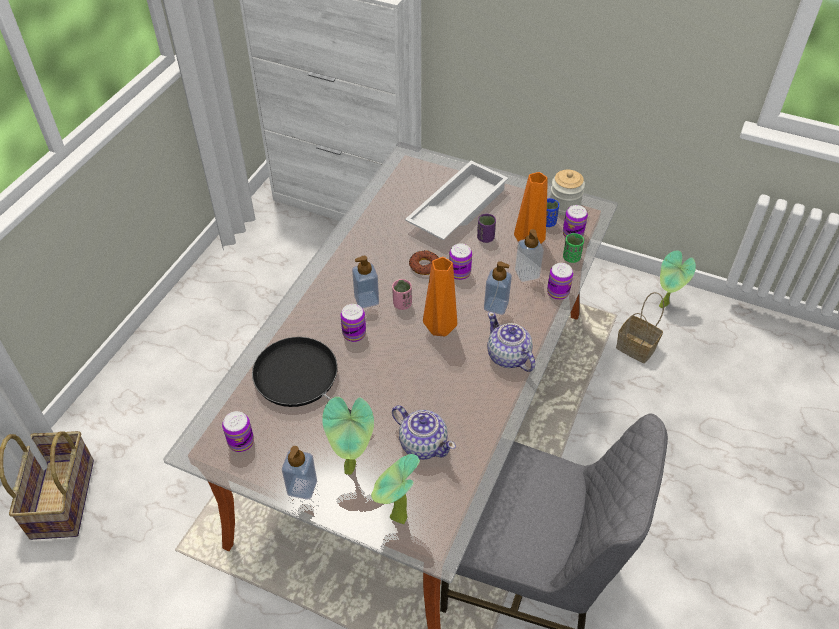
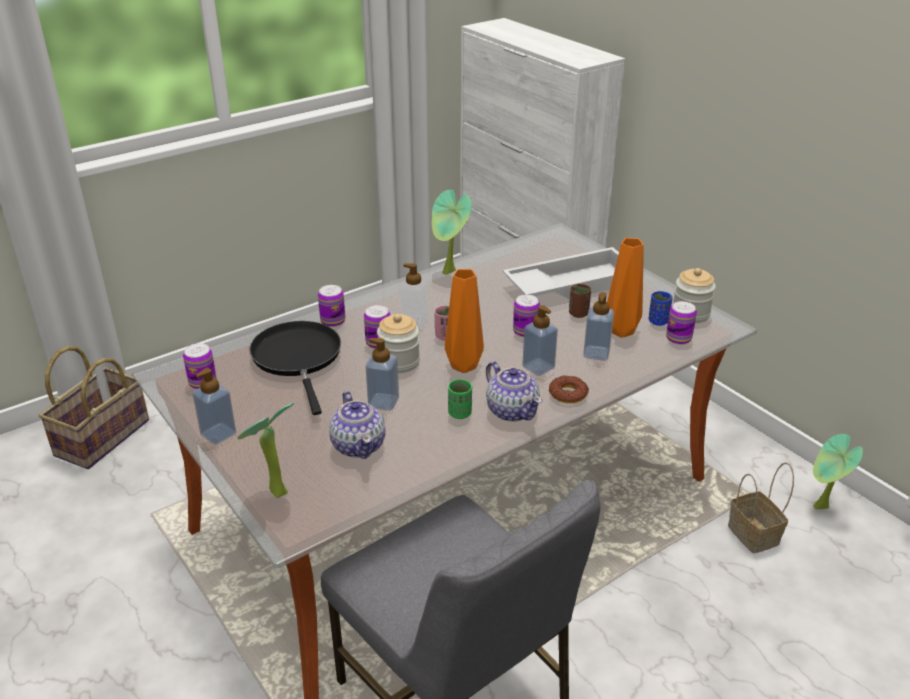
camera: 30 degrees right, 15 degrees down
(352, 469) = (275, 439): potted plant -> potted plant (449, 273)
(387, 347) = (399, 362): none -> jar
(407, 393) = (383, 402): none -> soap dispenser
(424, 265) = (495, 315): donut -> donut (568, 393)
(485, 238) = (578, 313): purple cup -> brown cup
(508, 357) = (512, 410): teapot -> teapot turned 150 degrees clockwise
(558, 292) = (616, 378): can -> can (333, 321)
(571, 257) = (658, 356): green cup -> green cup (460, 413)

